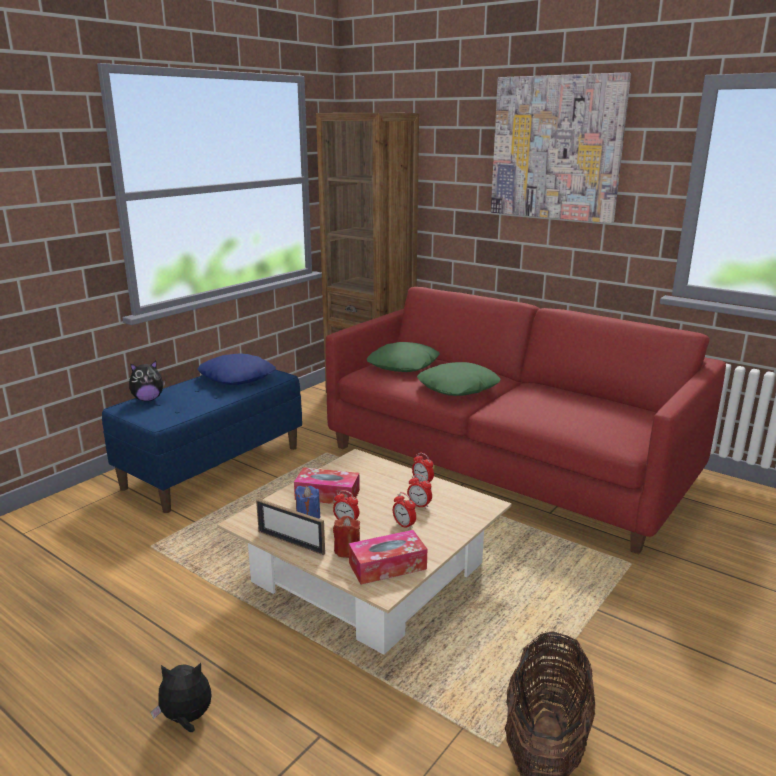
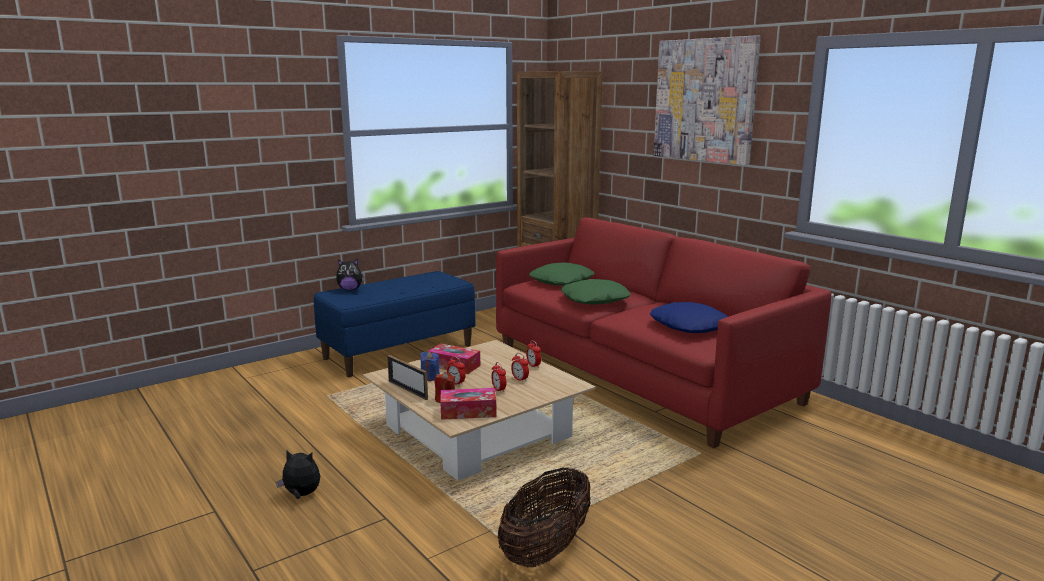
camera: 15 degrees right, 5 degrees down
(237, 377) = (425, 280): blue pillow -> blue pillow (690, 326)

